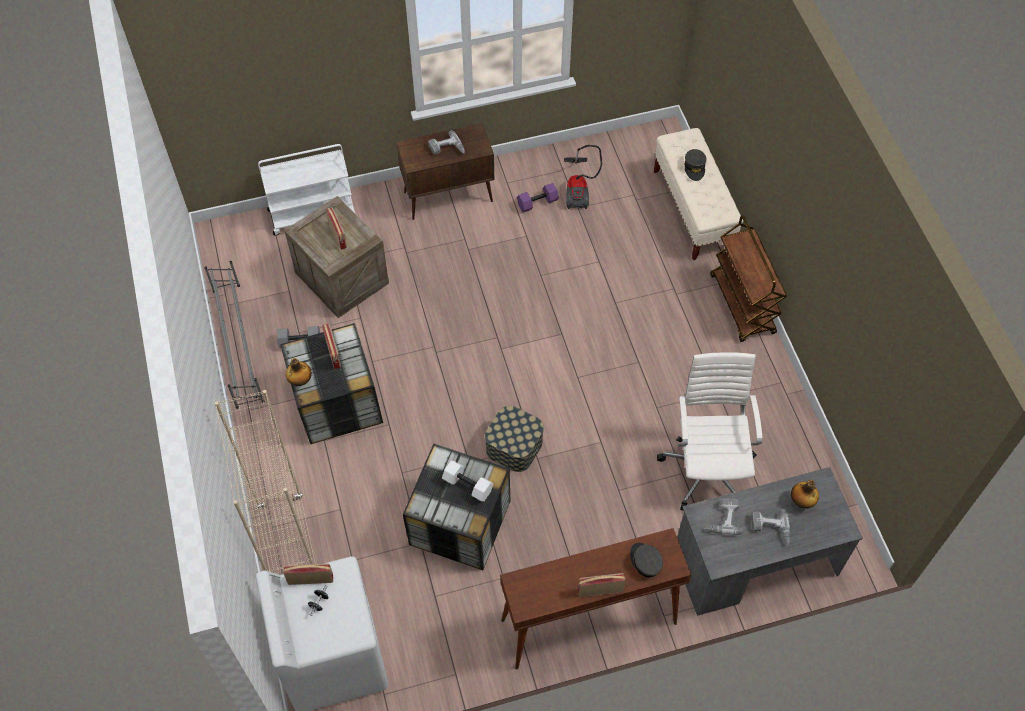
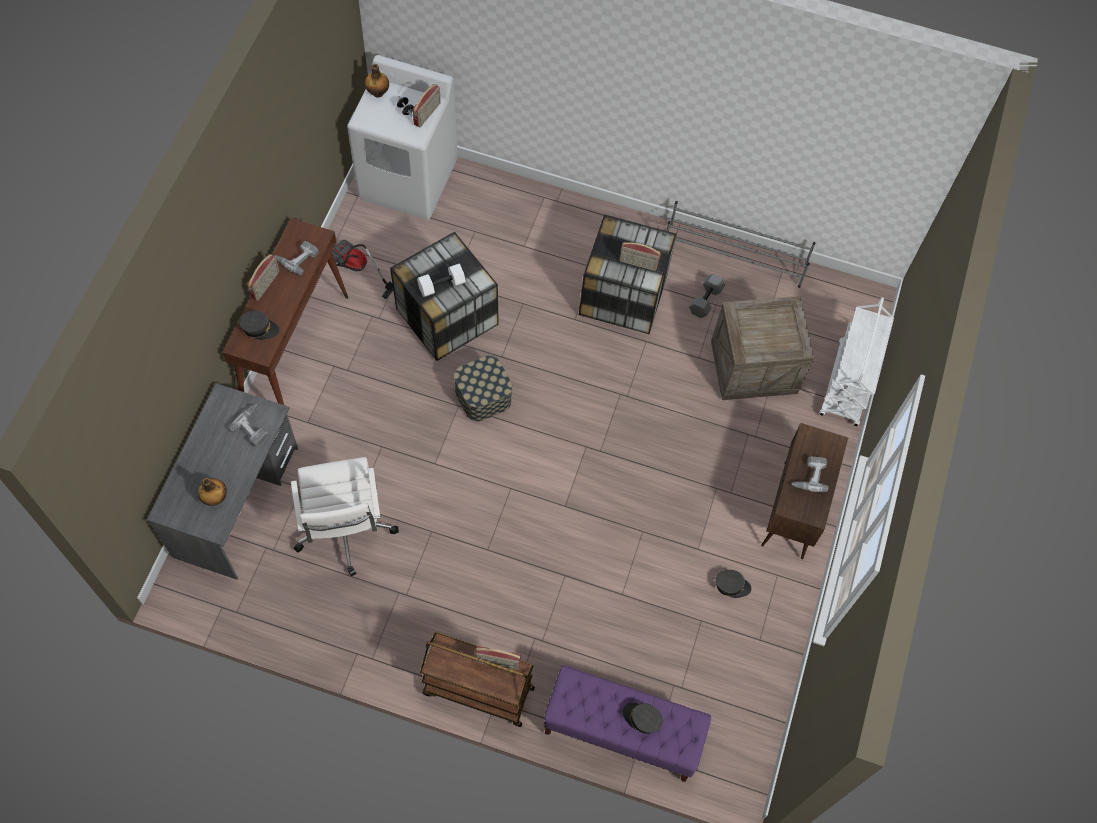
camera: 120 degrees right, 5 degrees up
(289, 546) = (518, 199): beige bookcase -> none
(300, 380) = (628, 228): bottle -> bottle (378, 92)
(338, 235) = (765, 333): radio -> radio (497, 662)
(537, 203) = (731, 586): purple dumbbell -> grey cap
(579, 189) = (724, 638): vacuum cleaner -> vacuum cleaner (357, 270)
(692, 210) = (621, 732): beige bench -> purple bench
(707, 467) = (344, 530): white office chair -> white office chair turned 45 degrees clockwise
(770, 529) = (214, 455): power drill -> power drill (297, 258)

